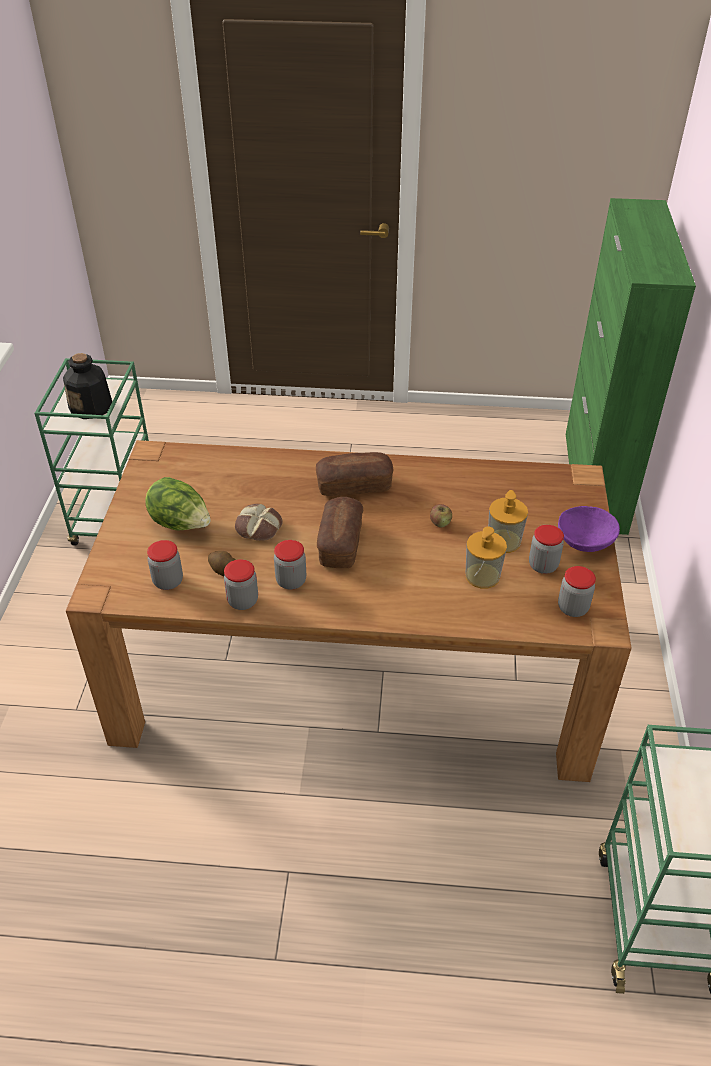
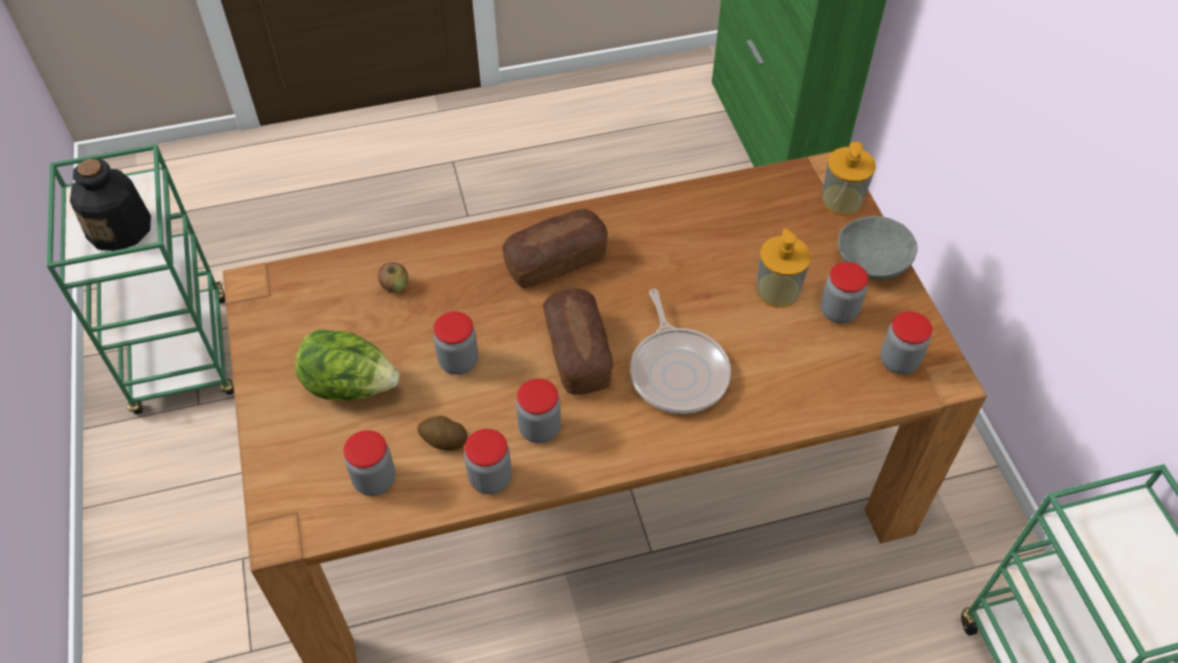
camera: 20 degrees left, 10 degrees up
(258, 528) = (458, 361): bread -> jar
(405, 572) = (678, 371): none -> frying pan
(440, 523) = (689, 286): apple -> apple (395, 285)
(482, 576) = (774, 348): soap dispenser -> soap dispenser (842, 200)
(586, 541) = (873, 262): purple bowl -> grey bowl

